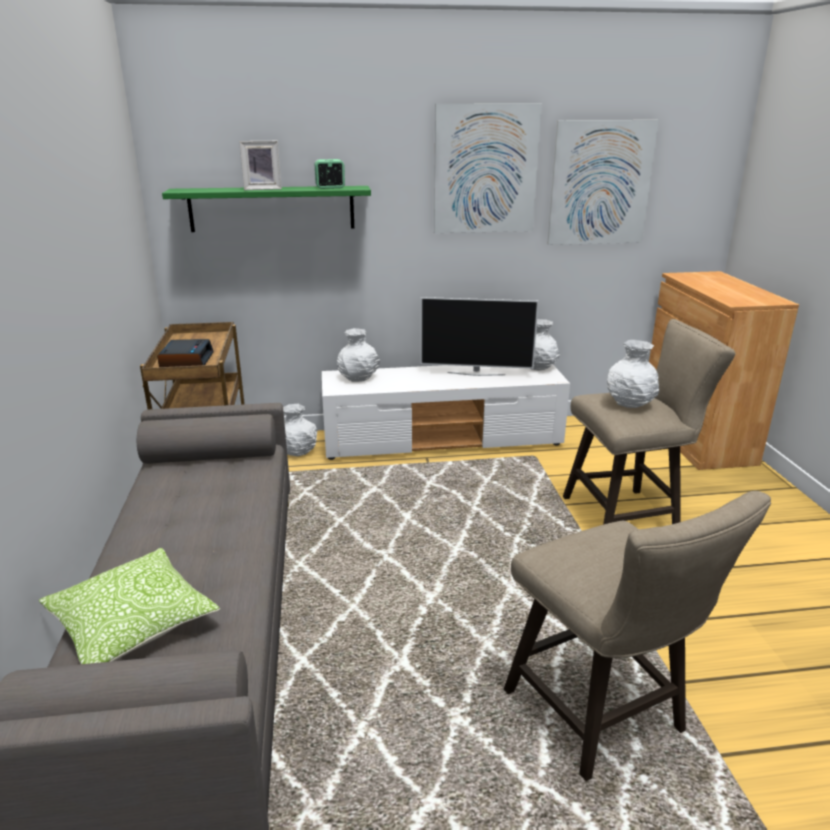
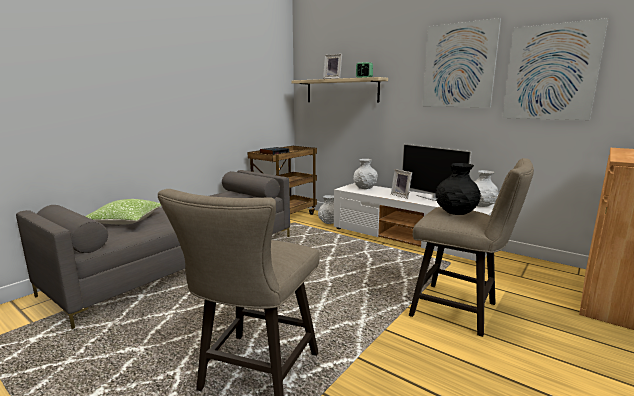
camera: 45 degrees right, 10 degrees down
(272, 208) = (341, 91): green shelf -> beige shelf
(434, 379) = (401, 196): none -> picture frame
(630, 403) = (456, 212): white vase -> black vase

